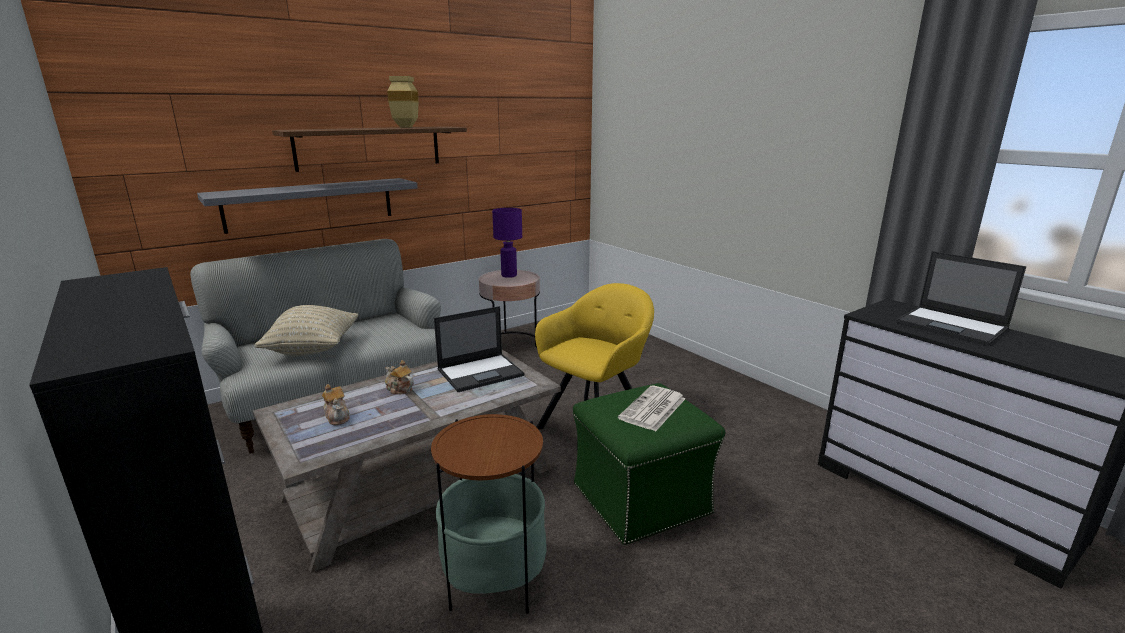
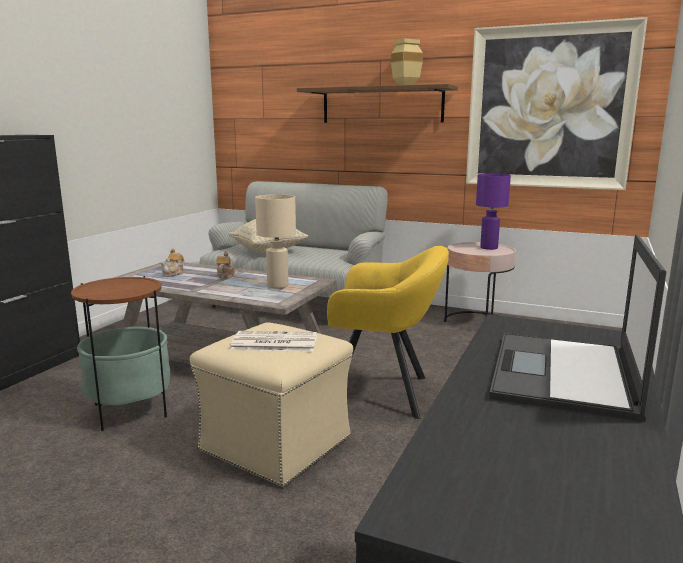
camera: 60 degrees right, 5 degrees down
(311, 204) = (331, 149): grey shelf -> none
(481, 372) = (278, 286): laptop -> beige table lamp
(523, 145) = (549, 107): none -> picture
(642, 498) = (277, 444): green ottoman -> beige ottoman

